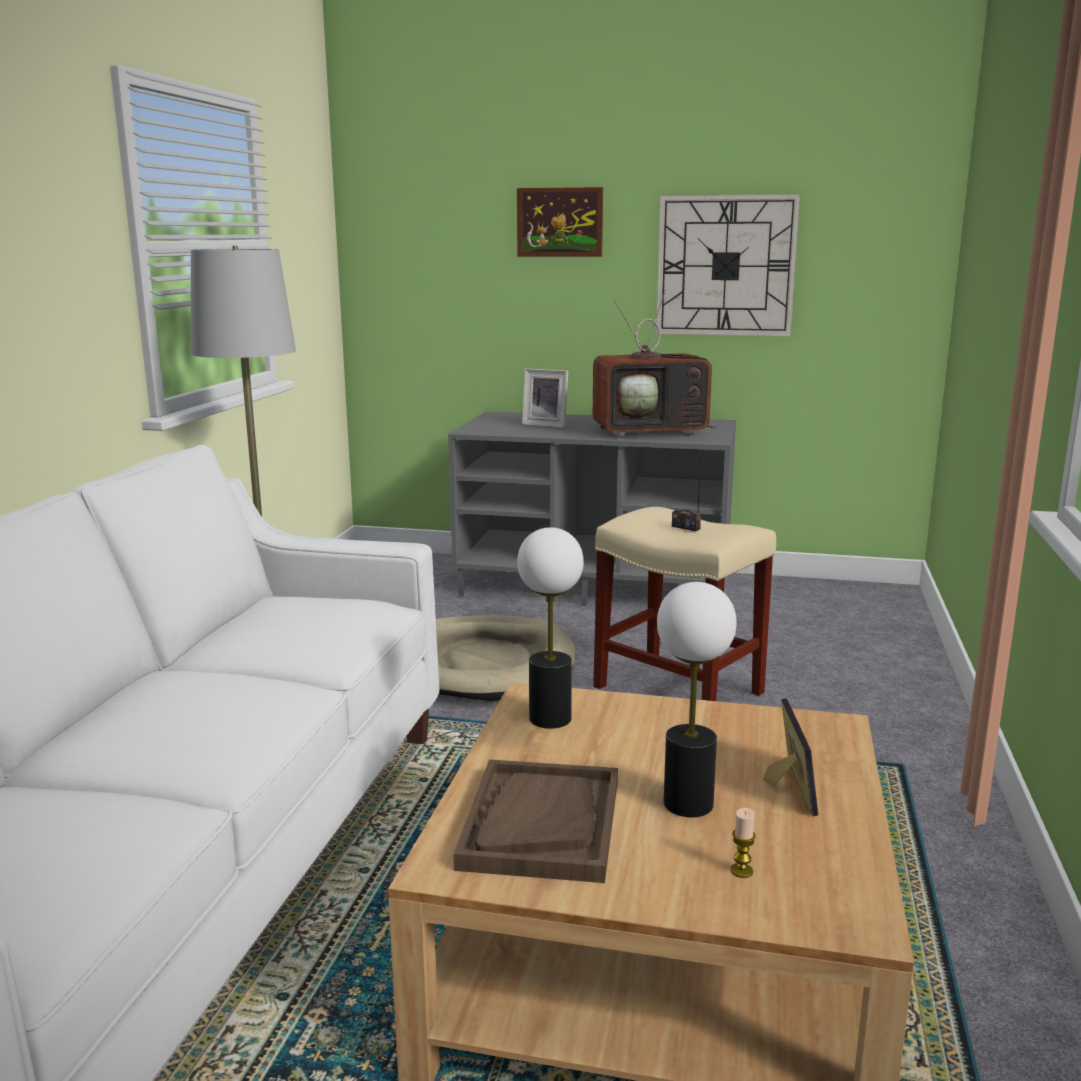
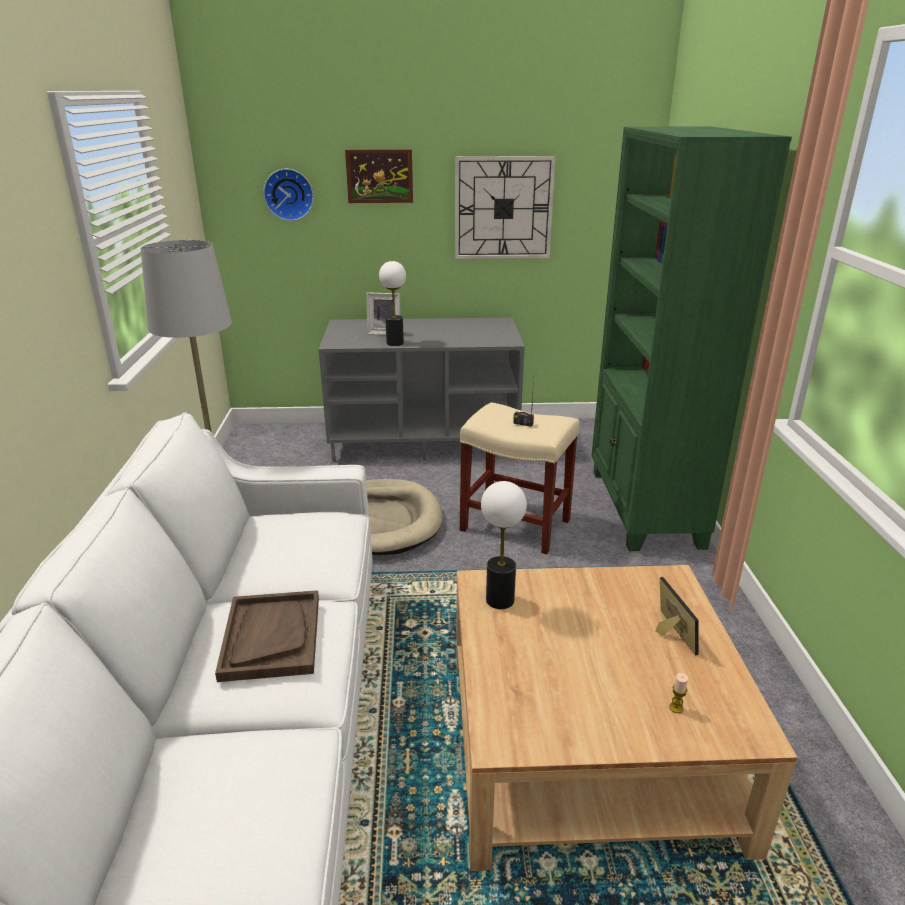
camera: 15 degrees left, 10 degrees up
(444, 245) = (289, 194): none -> wall clock
(541, 823) = (540, 692): brown tray -> brown tray (271, 637)
(652, 431) = (463, 334): television -> none
(689, 804) = (620, 659): table lamp -> table lamp (395, 343)
(889, 692) = (644, 508): none -> green bookcase

